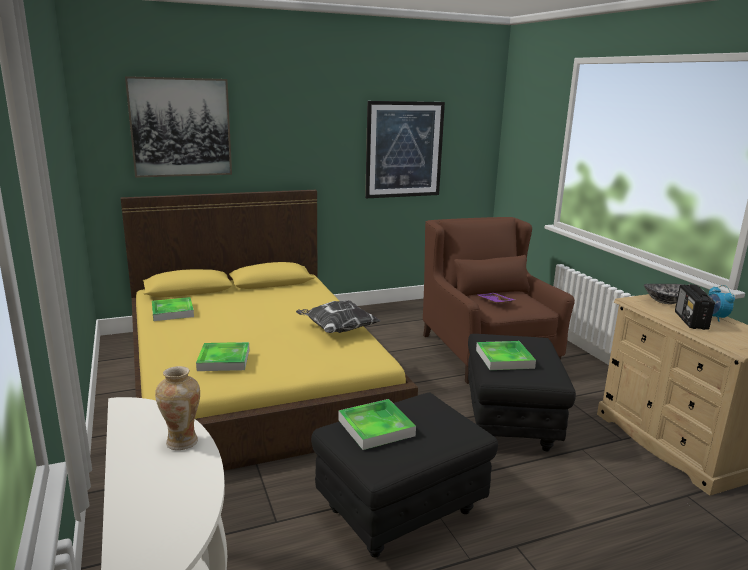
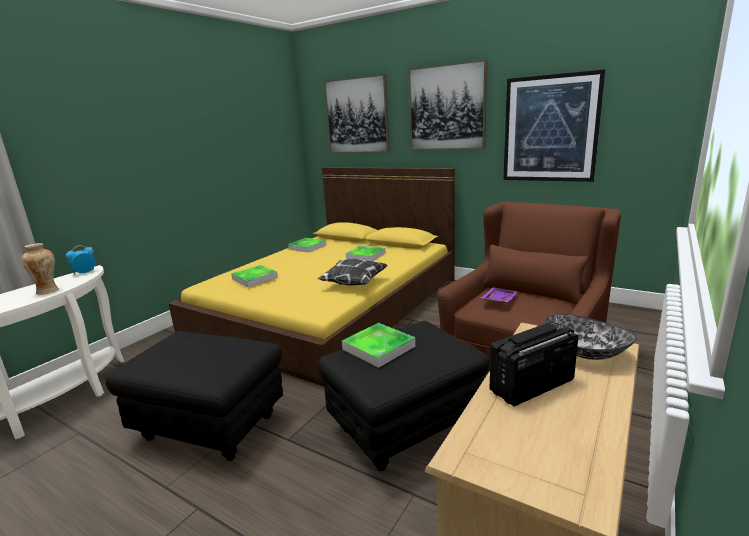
camera: 55 degrees right, 0 degrees up
(305, 125) = (447, 108): none -> picture
(376, 428) = (185, 344): tray -> tray (366, 256)
(714, 317) = (593, 403): alarm clock -> alarm clock (84, 272)

